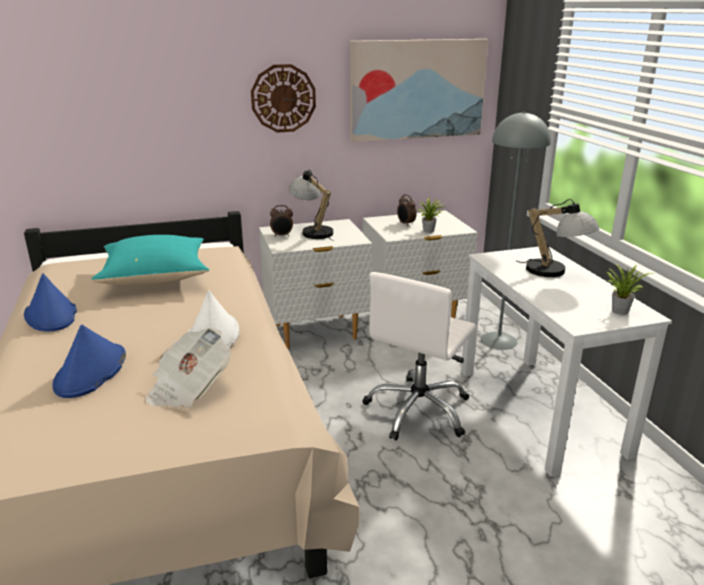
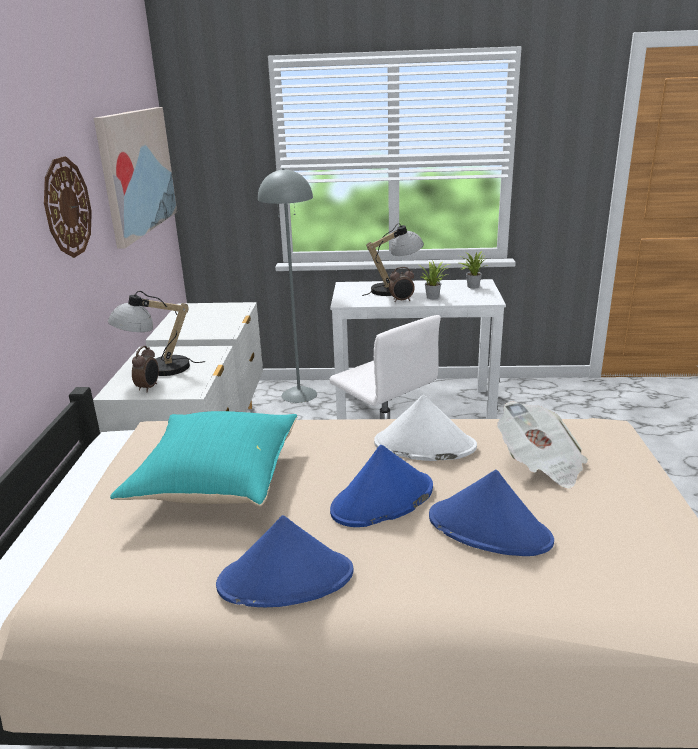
camera: 70 degrees left, 0 degrees up
(132, 329) = (382, 500): none -> blue hat
(405, 224) = (196, 324): alarm clock -> alarm clock (401, 301)
(430, 231) = (230, 317): potted plant -> potted plant (434, 297)

